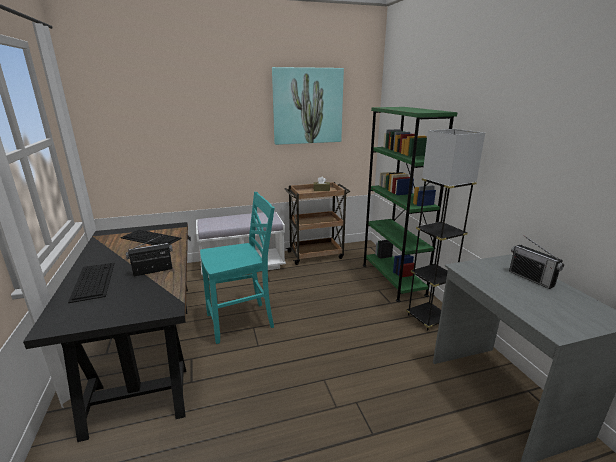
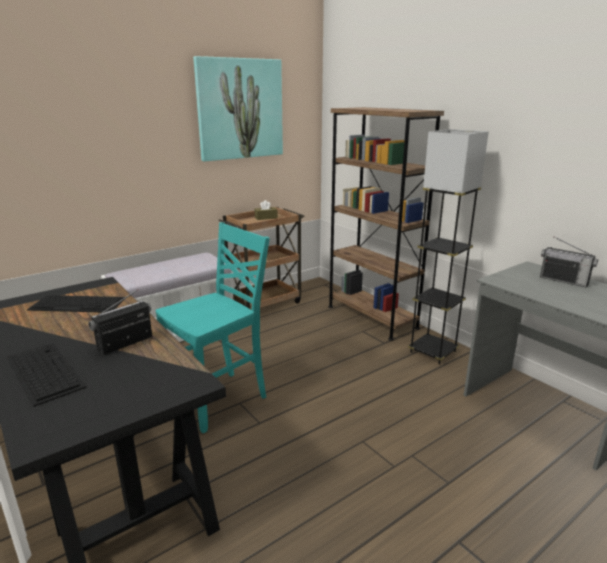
camera: 20 degrees left, 0 degrees up
(393, 279) = (372, 317): green bookcase -> brown bookcase

